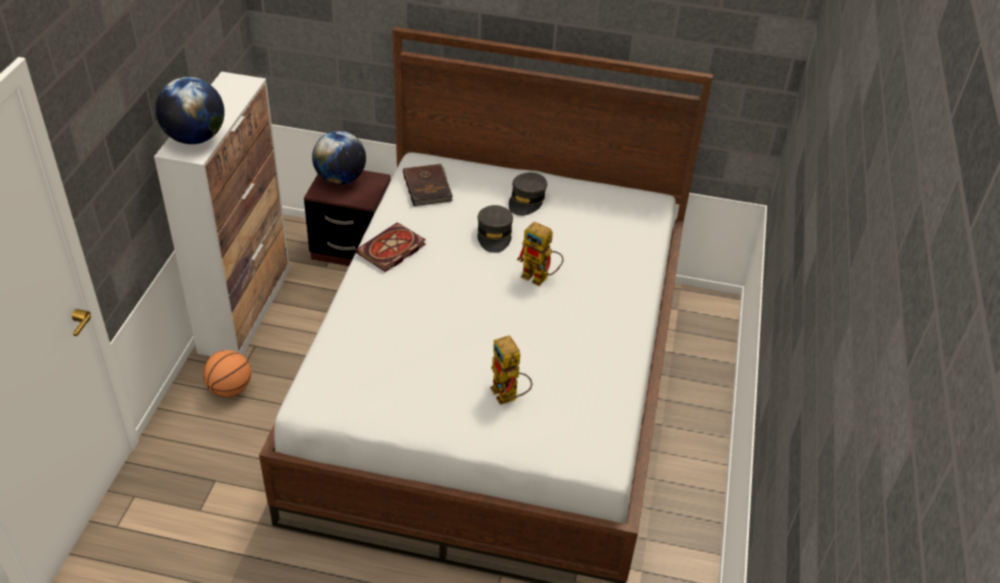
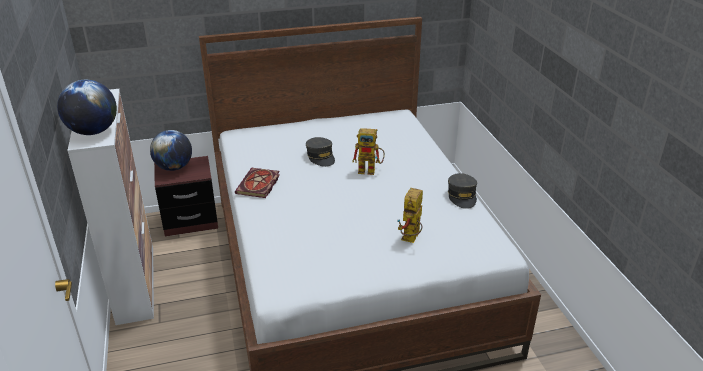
camera: 25 degrees left, 10 degrees down
(230, 389) = (159, 339): basketball -> none
(428, 186) = (253, 144): brown book -> none
(508, 397) = (411, 239): toy robot -> toy robot turned 75 degrees clockwise
(526, 200) = (324, 134): grey cap -> grey cap (462, 196)

